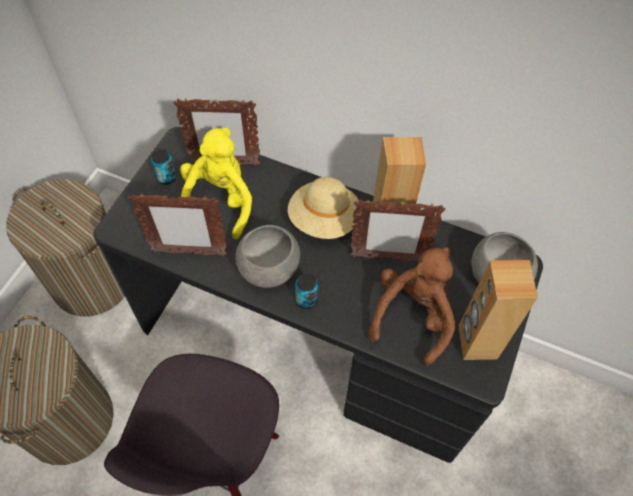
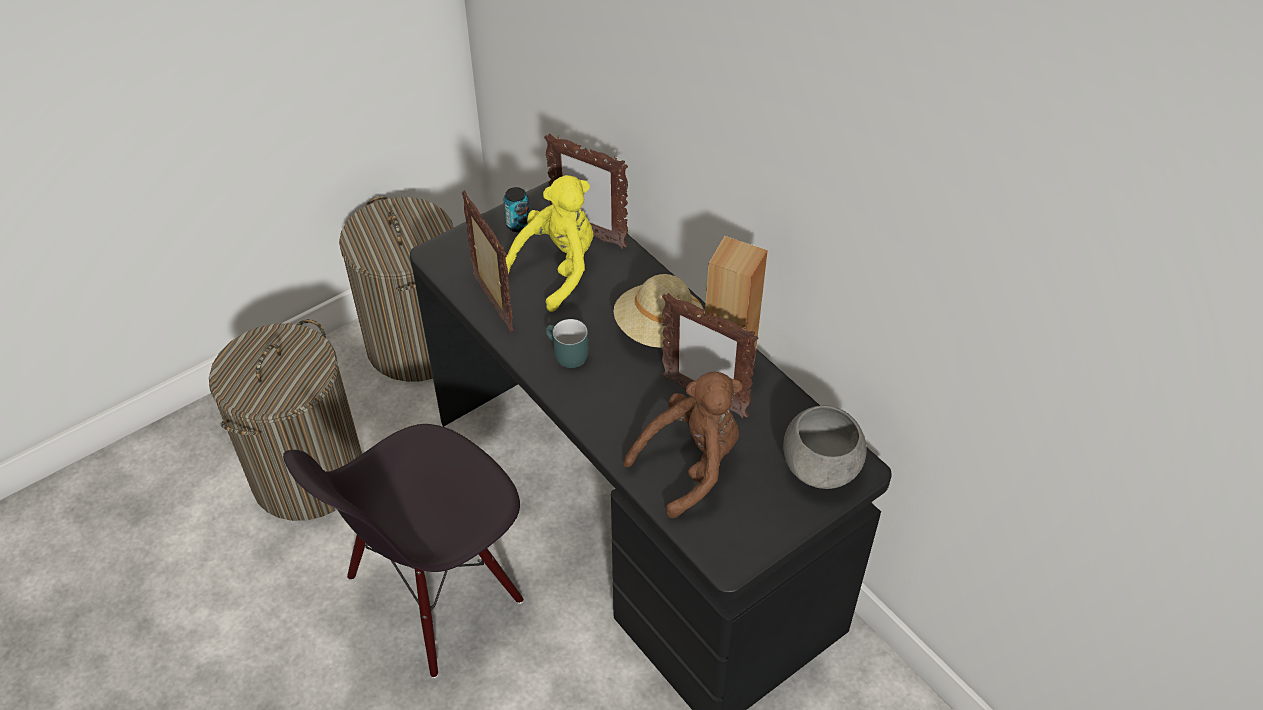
camera: 30 degrees right, 10 degrees down
(189, 253) = (492, 305): picture frame -> picture frame turned 150 degrees counterclockwise
(270, 270) = (565, 355): grey bowl -> turquoise mug
(306, 300) = (584, 400): can -> none
(476, 342) = (746, 522): brown speaker -> none

